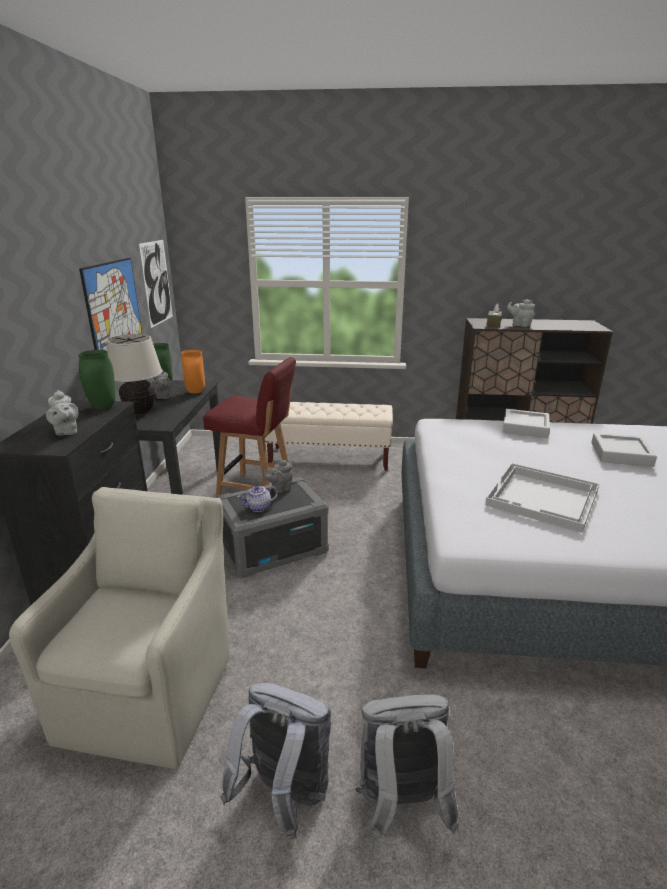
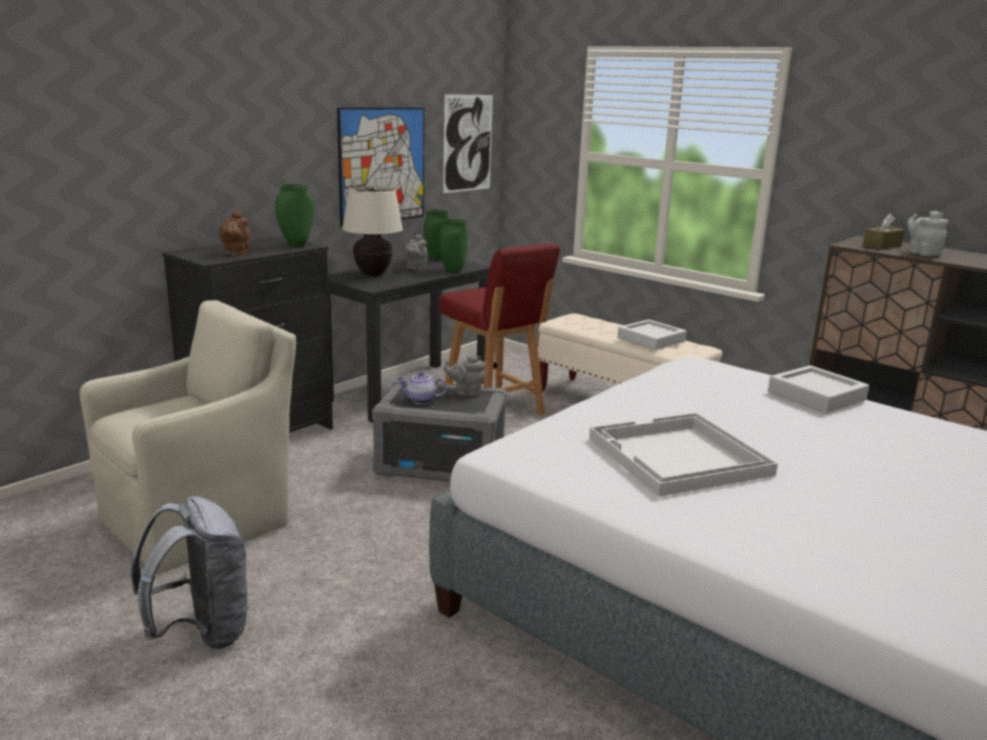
camera: 35 degrees right, 5 degrees down
(66, 432) = (236, 253): grey teapot -> brown teapot
(195, 392) = (452, 270): orange vase -> green vase
(401, 804) = (277, 691): grey backpack -> none
(621, 454) = (911, 458): grey tray -> grey tray (651, 340)

